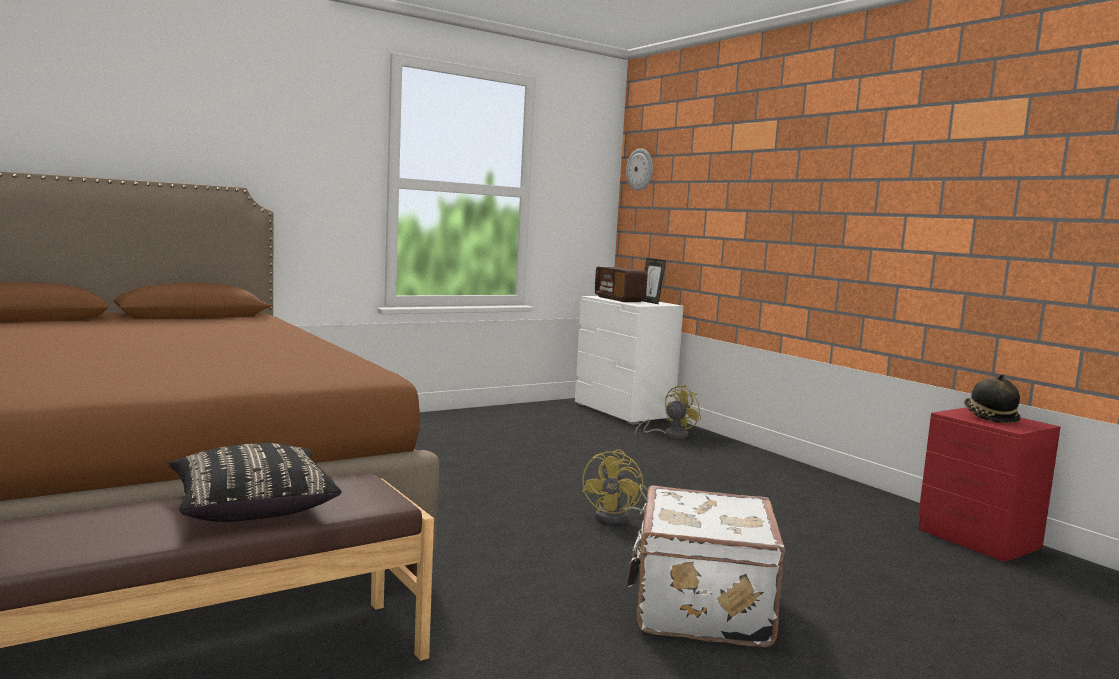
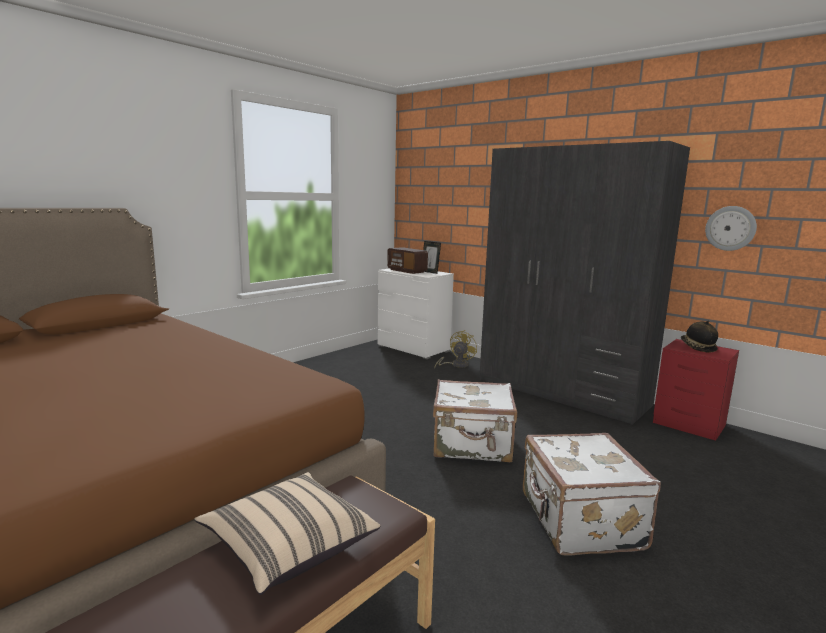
camera: 15 degrees left, 5 degrees up
(252, 507) = (288, 547): black pillow -> beige pillow
(618, 517) = (472, 445): yellow fan -> white suitcase
(640, 169) = (412, 176): wall clock -> wall clock (730, 228)
(804, 480) = (562, 392): none -> grey wardrobe

